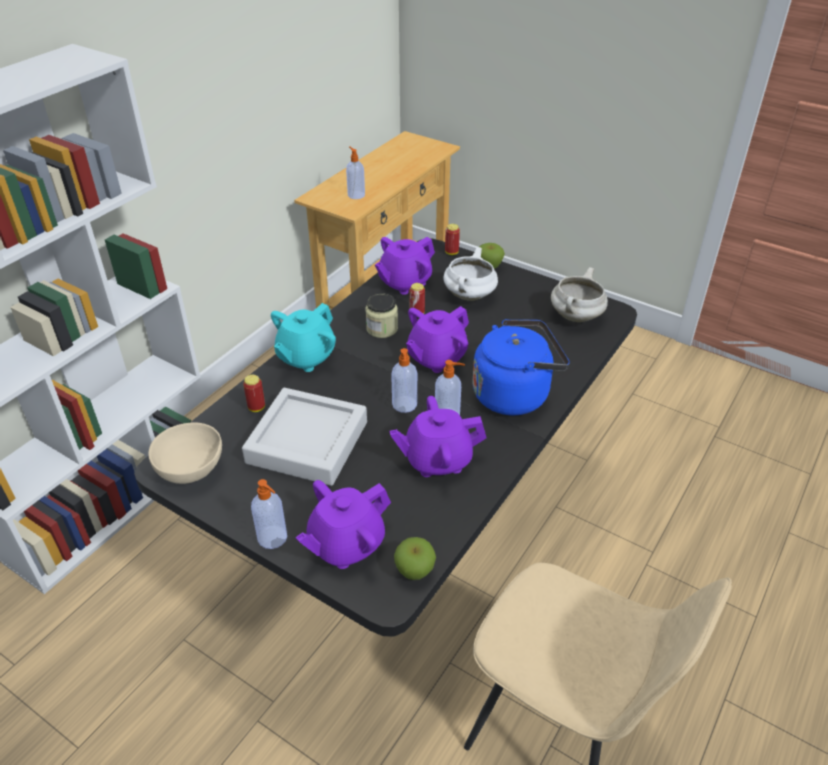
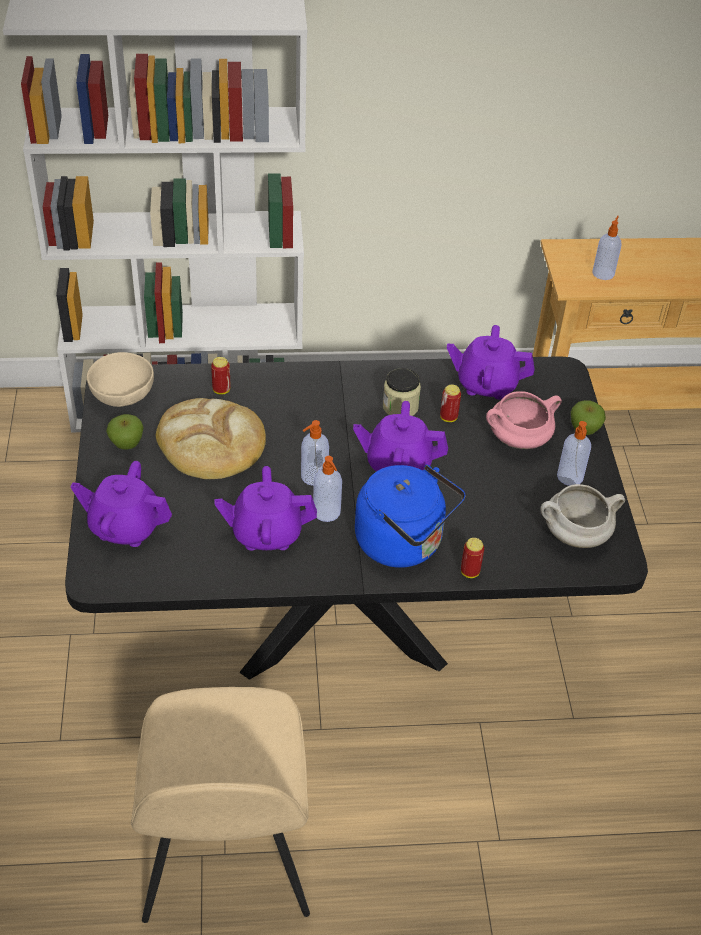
camera: 50 degrees right, 5 degrees up
(273, 538) = (96, 482): soap dispenser -> soap dispenser (570, 477)
(305, 357) = (310, 382): turquoise teapot -> none
(307, 442) = (211, 443): grey tray -> bread
(415, 571) = (132, 582): apple -> apple (127, 444)
(437, 460) = (266, 533): purple teapot -> purple teapot turned 45 degrees counterclockwise
(451, 252) = (575, 390): can -> can (470, 572)
(470, 296) = (518, 440): white cooking pot -> pink cooking pot

